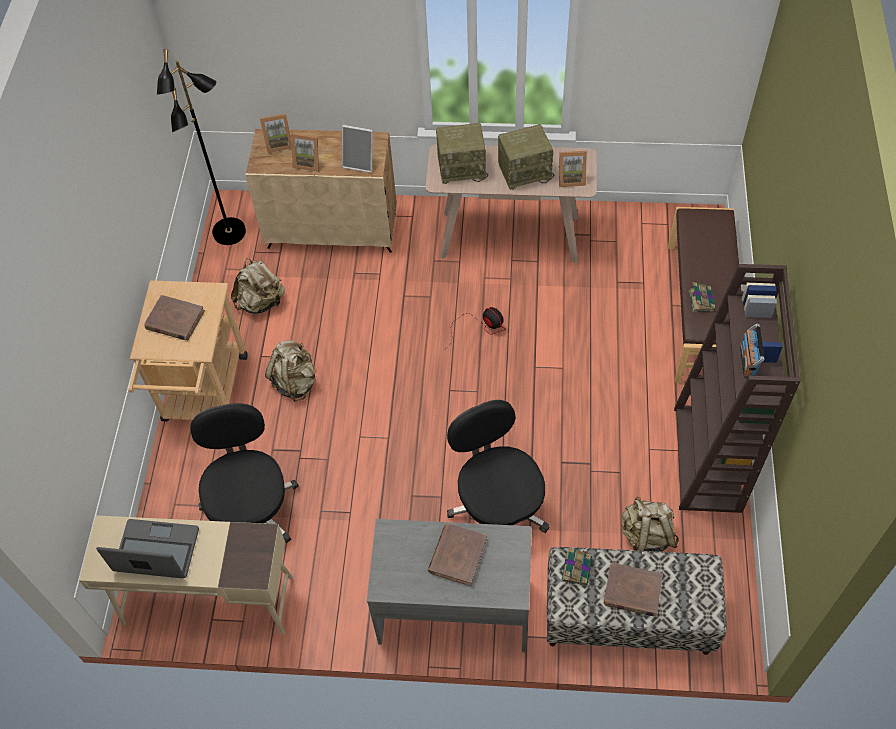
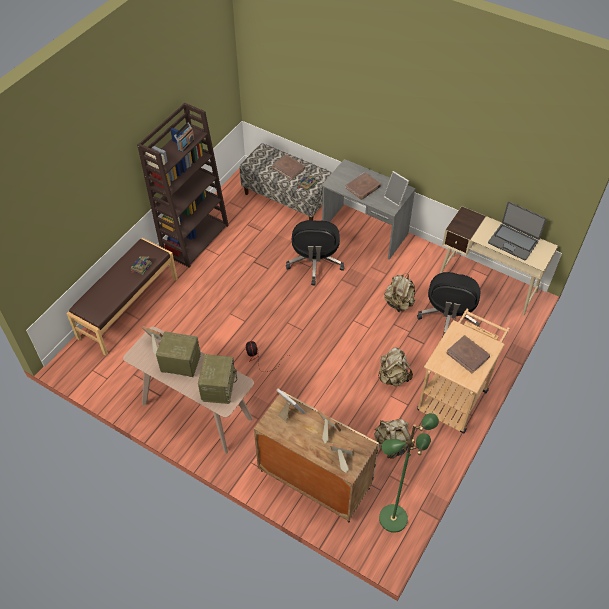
camera: 155 degrees left, 5 degrees down
(230, 233) = (393, 517): black floor lamp -> green floor lamp
(390, 559) = (396, 198): none -> picture frame
(462, 167) = (218, 387): radio -> radio turned 75 degrees clockwise
(646, 536) = (252, 222): beige backpack -> beige backpack (399, 303)

